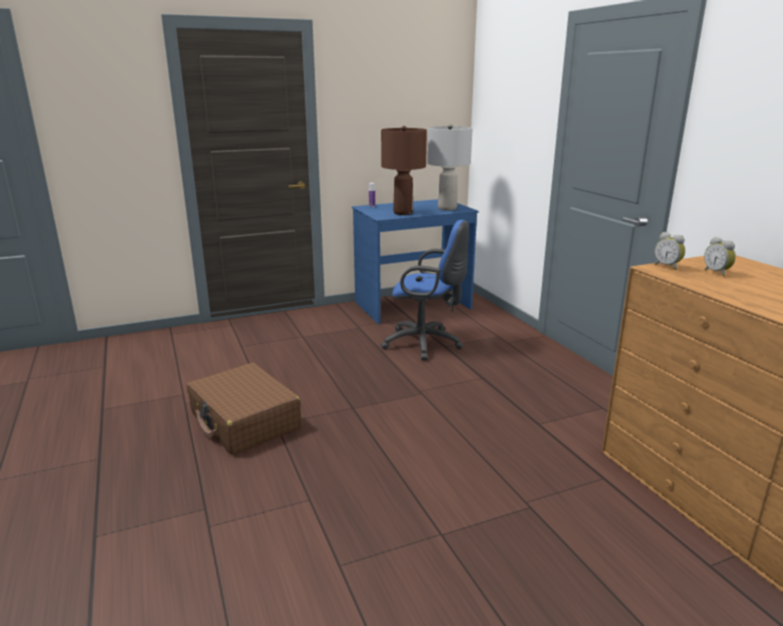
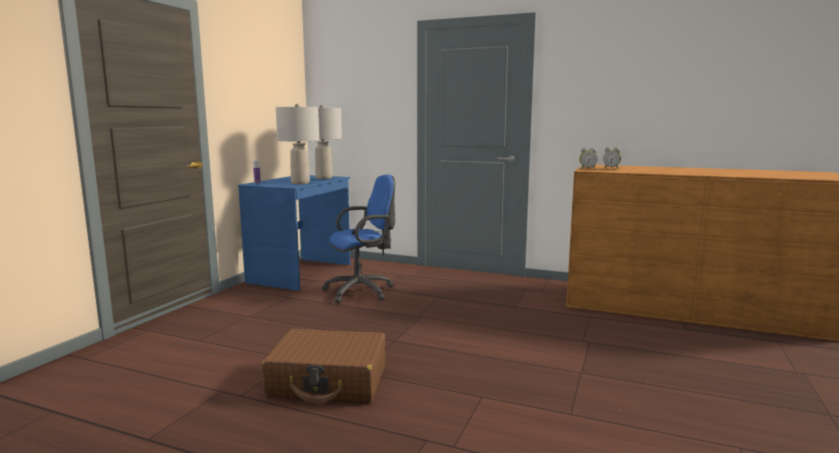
camera: 45 degrees left, 10 degrees down
(402, 213) = (300, 183): brown table lamp -> grey table lamp

